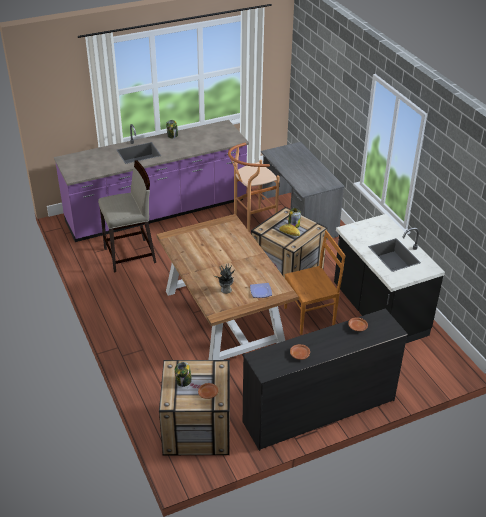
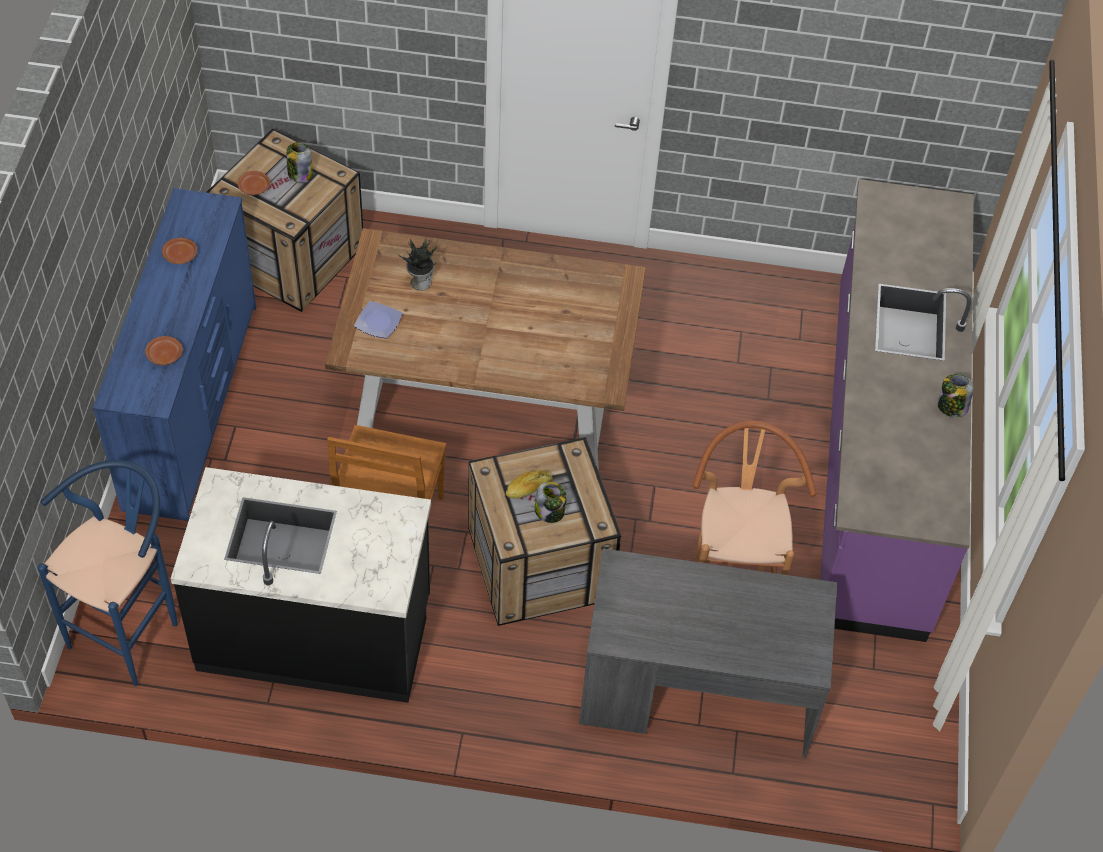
camera: 120 degrees right, 15 degrees up
(130, 255) = (755, 354): beige stool -> none
(318, 411) = (193, 405): black dresser -> blue dresser
(436, 363) = (132, 629): none -> blue stool

